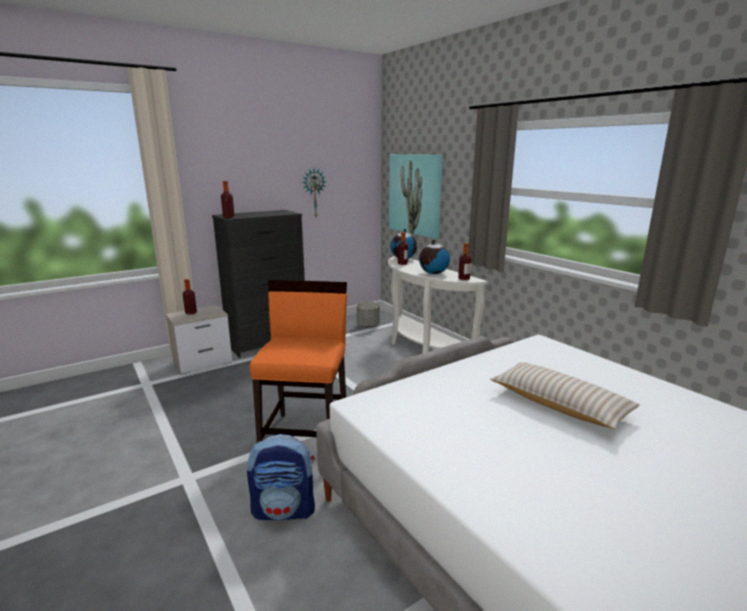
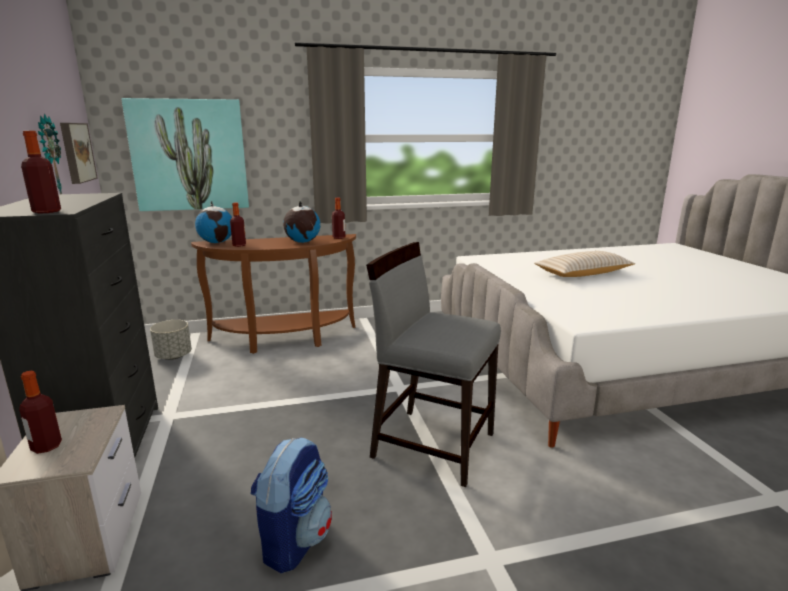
camera: 70 degrees left, 0 degrees up
(285, 510) = (565, 475): backpack -> backpack (295, 540)
(307, 436) = (432, 444): orange chair -> grey chair
(350, 188) = (76, 152): none -> picture
(422, 348) = (284, 340): white console table -> brown console table

